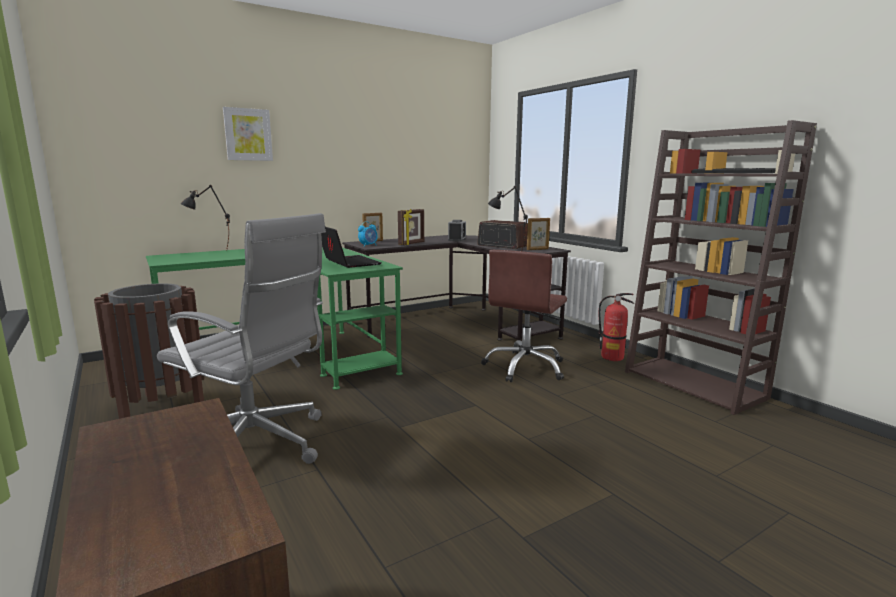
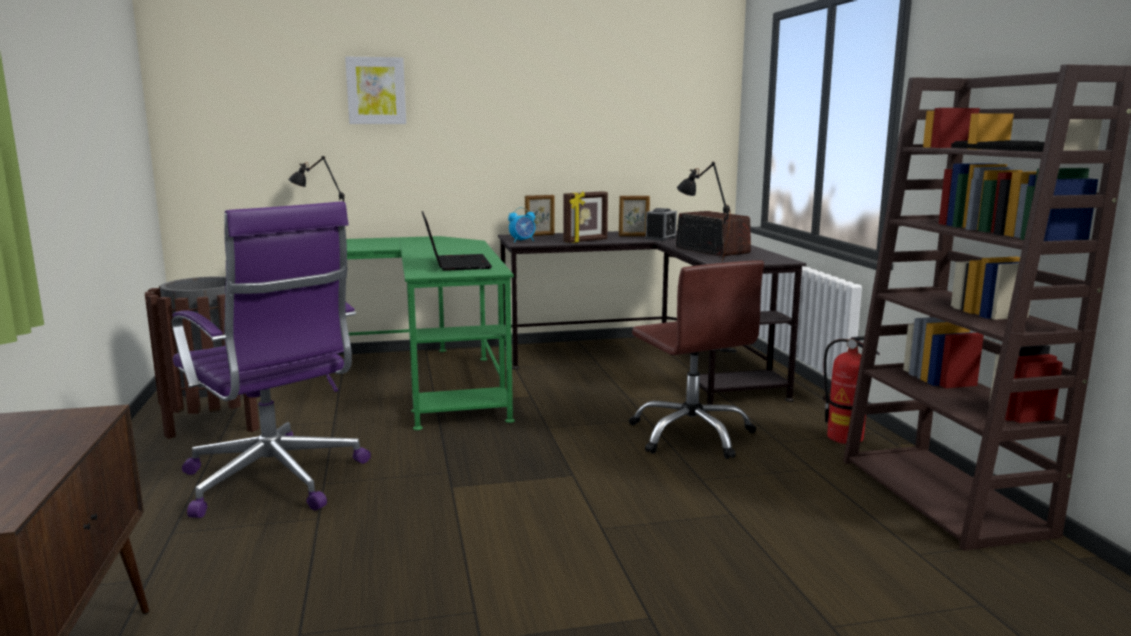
camera: 20 degrees right, 0 degrees up
(256, 446) = (276, 481): grey office chair -> purple office chair
(525, 367) = (692, 435): brown office chair -> brown office chair turned 75 degrees counterclockwise
(537, 249) = (754, 259): picture frame -> picture frame (633, 236)

